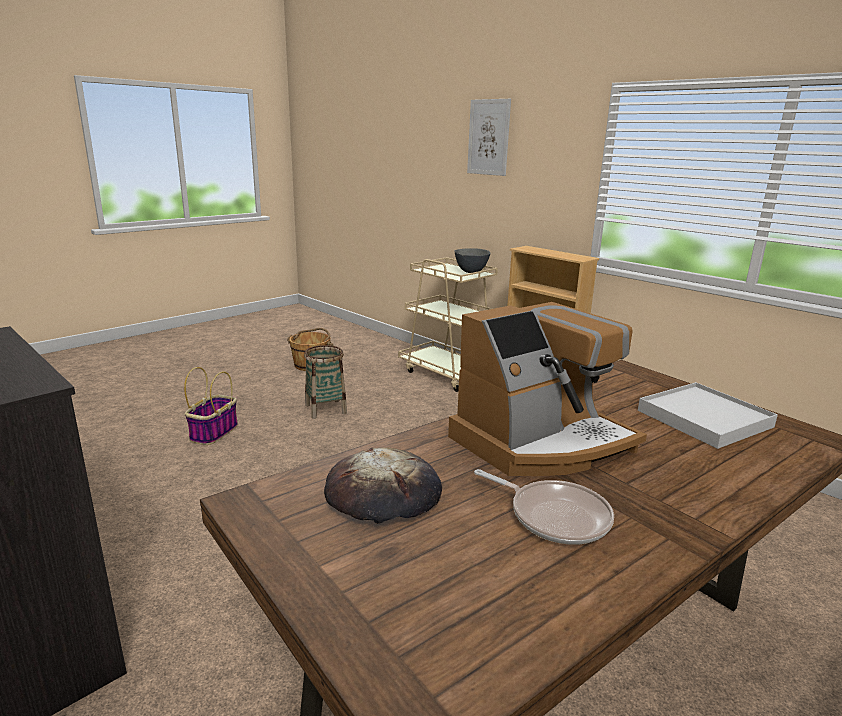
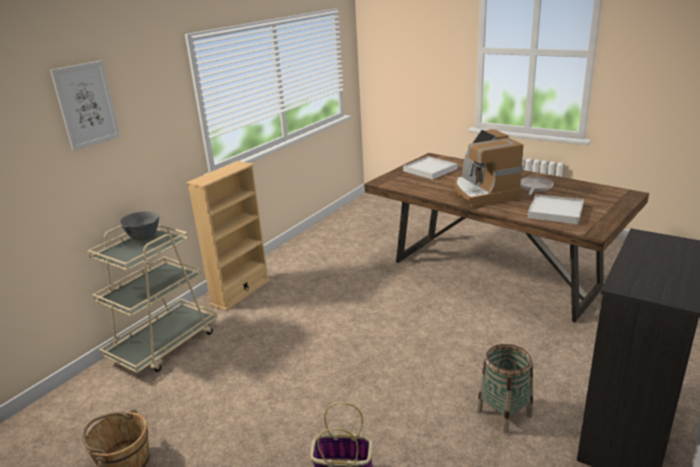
camera: 100 degrees left, 5 degrees up
(325, 409) = (265, 407): basket -> basket (504, 413)
(383, 493) = (555, 212): bread -> white tray
(541, 442) = (483, 192): coffee machine -> coffee machine turned 150 degrees counterclockwise

